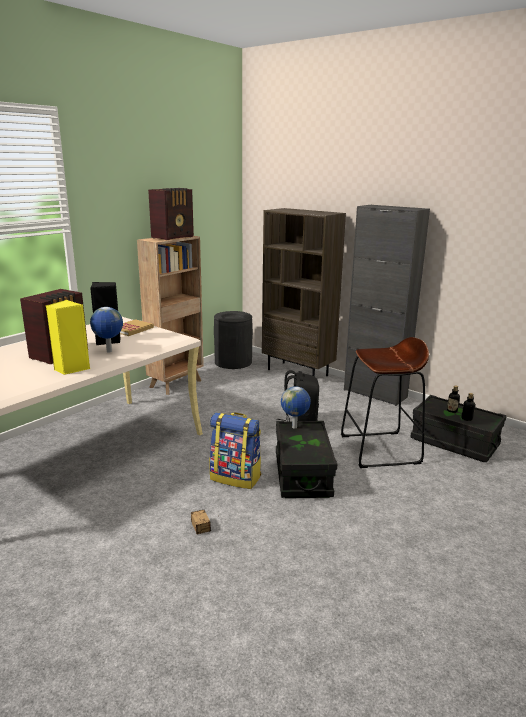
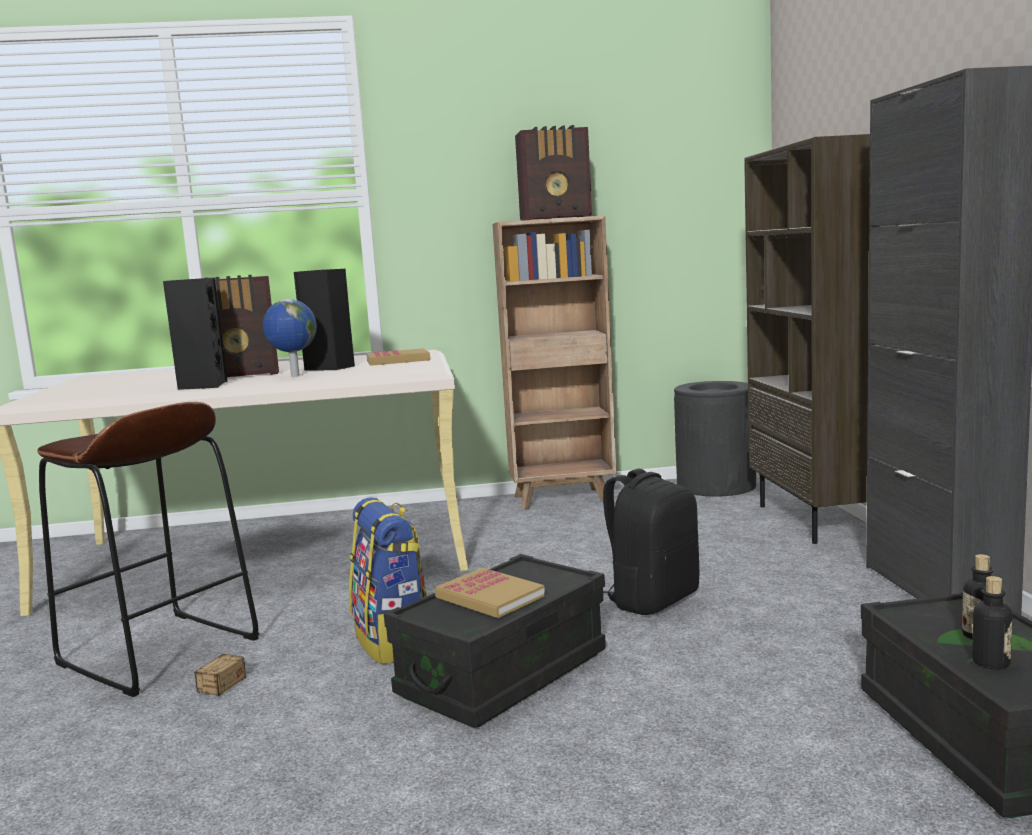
camera: 45 degrees right, 10 degrees down
(71, 368) = (202, 386): yellow speaker -> black speaker
(295, 427) = (534, 571): globe -> none
(305, 443) = (489, 597): none -> book
(380, 449) = (742, 689): brown stool -> brown stool (158, 652)

